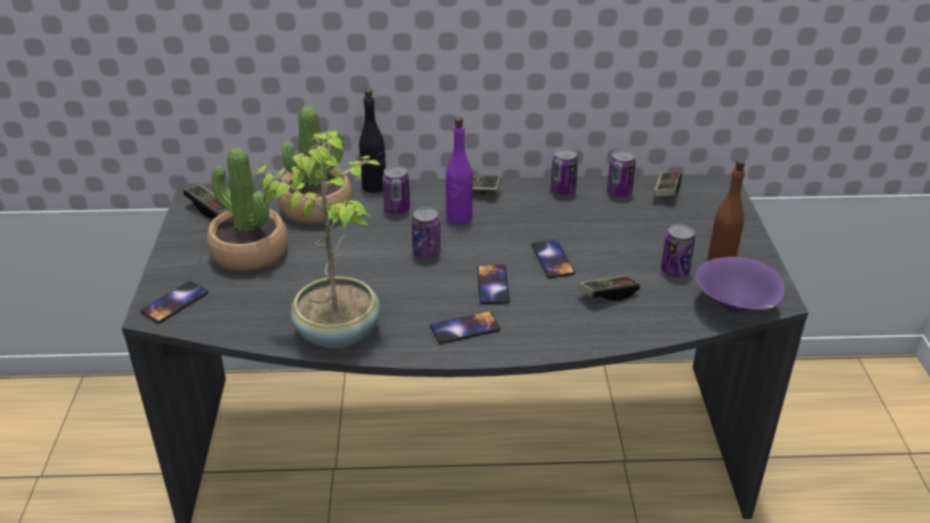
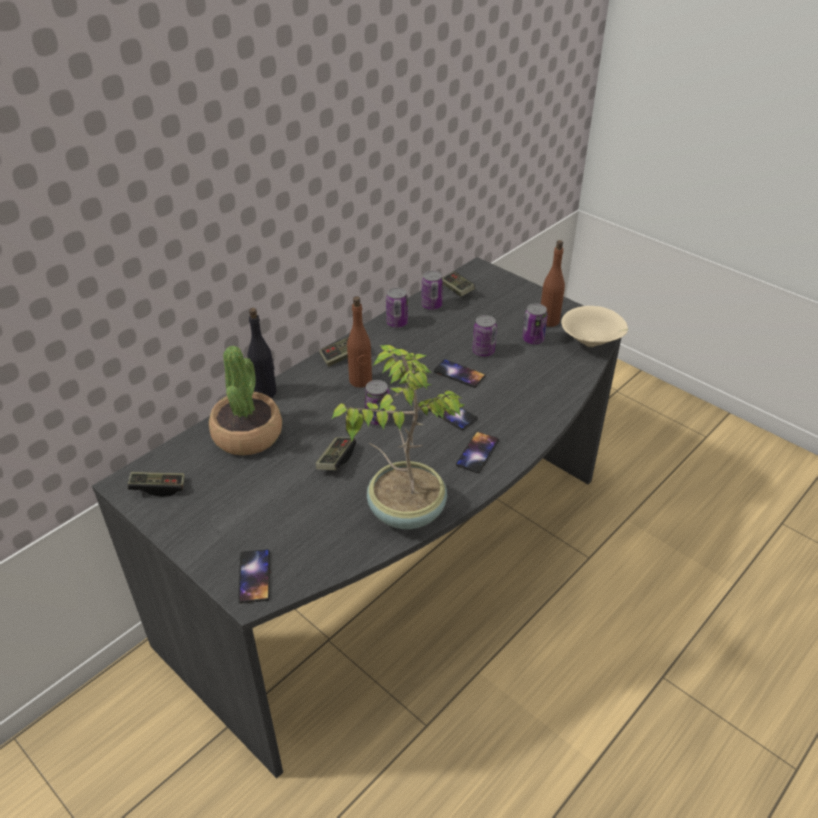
camera: 45 degrees left, 5 degrees up
(249, 253) = (251, 500): potted plant -> none
(397, 209) = (308, 400): can -> can (483, 351)
(459, 218) = (360, 381): purple bottle -> brown bottle
(608, 294) = (521, 377): game controller -> game controller (336, 460)
(736, 308) = (592, 343): purple bowl -> beige bowl

